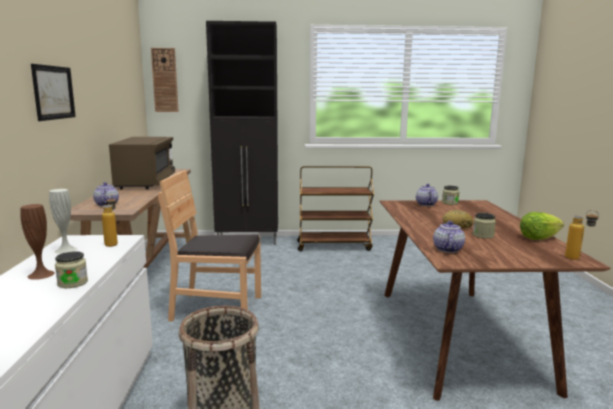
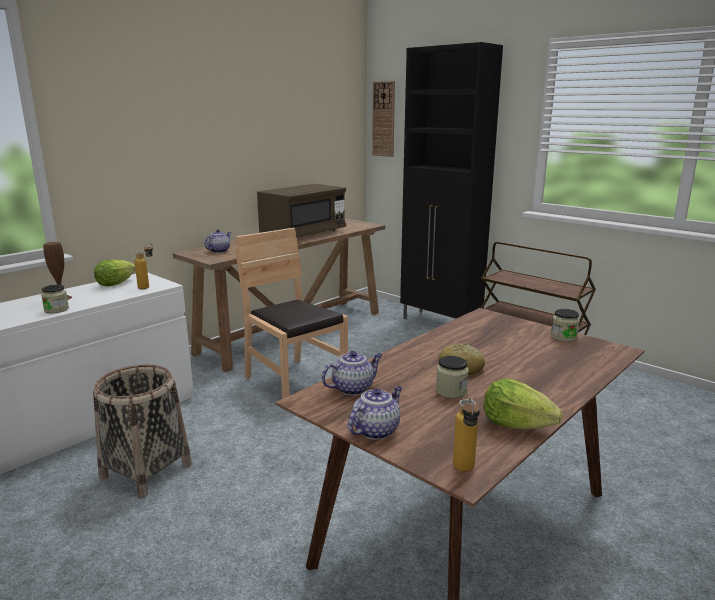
camera: 45 degrees right, 5 degrees up
(54, 92) = (180, 142): picture -> none
(66, 250) = (115, 284): white vase -> lettuce
(425, 204) = (521, 329): teapot -> teapot (376, 430)

